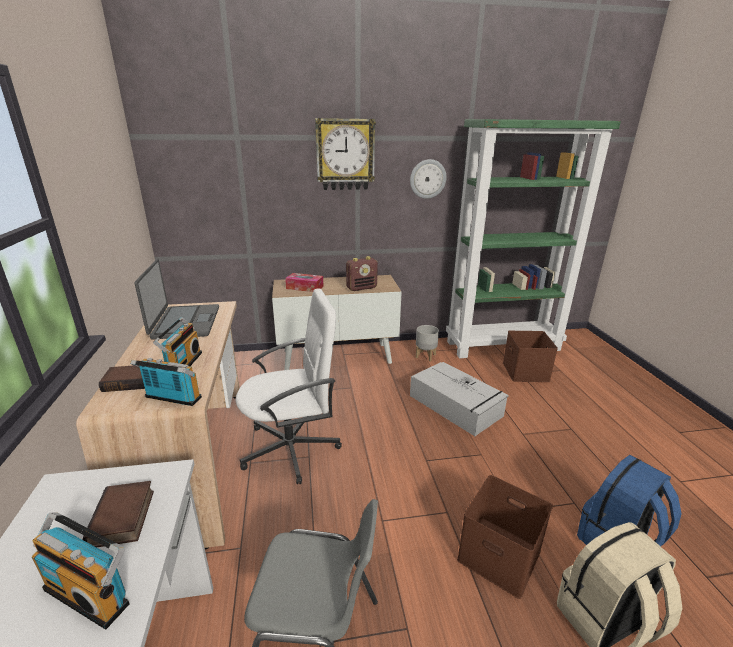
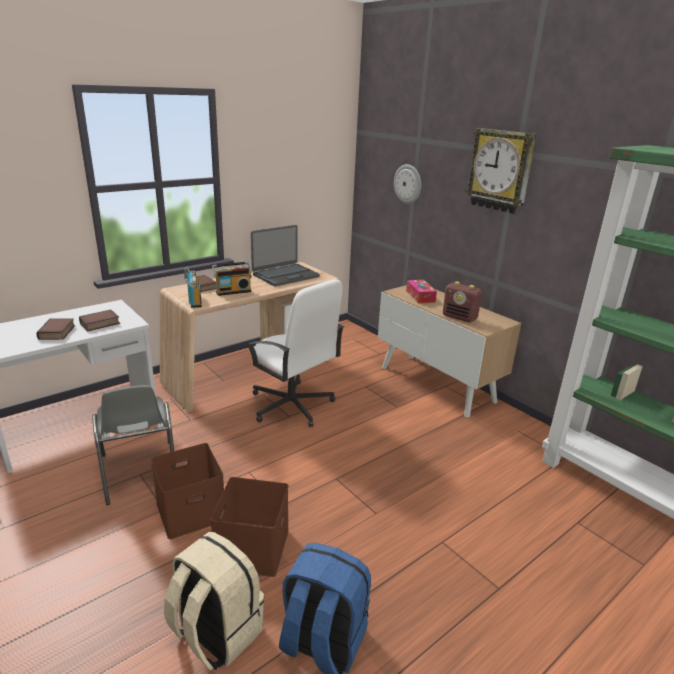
camera: 60 degrees right, 0 degrees up
(91, 592) = (58, 332): radio -> book
(425, 356) = (512, 435): grey planter -> none
(427, 179) = (588, 217): wall clock -> wall clock (408, 184)
(456, 406) = (440, 479): grey storage box -> none
(526, 372) = (589, 527): brown storage box -> brown storage box (189, 512)

